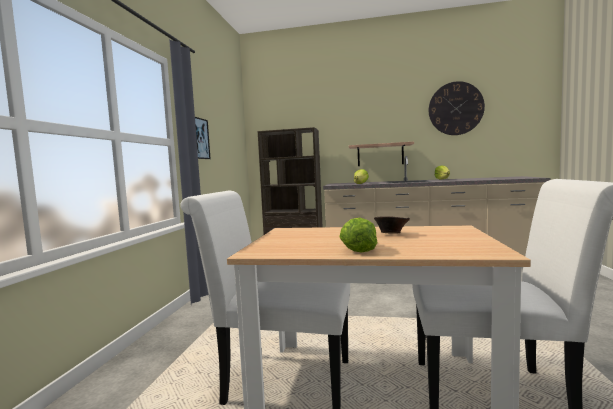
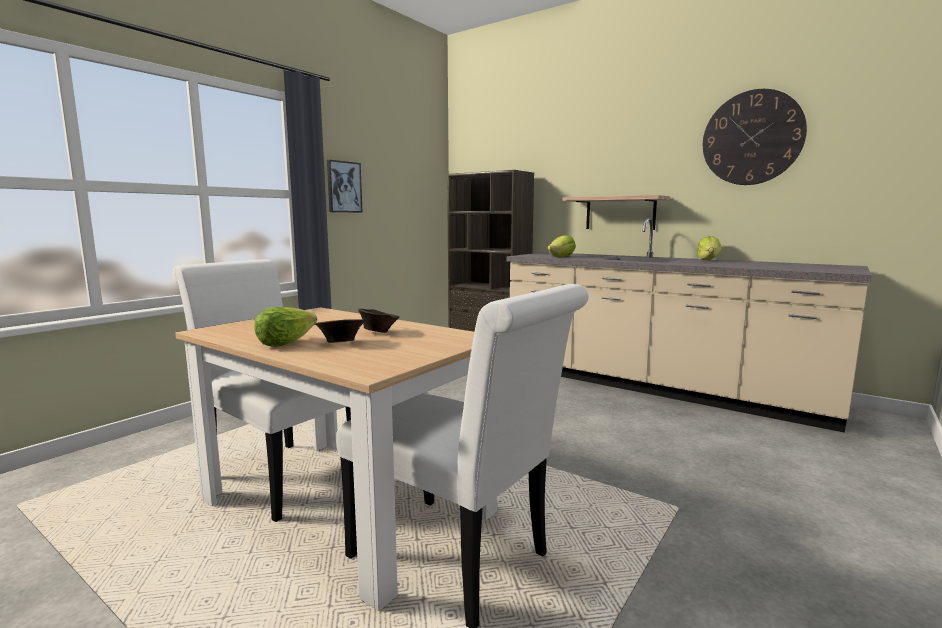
camera: 25 degrees right, 5 degrees up
(397, 243) = (340, 343): none -> brown bowl

